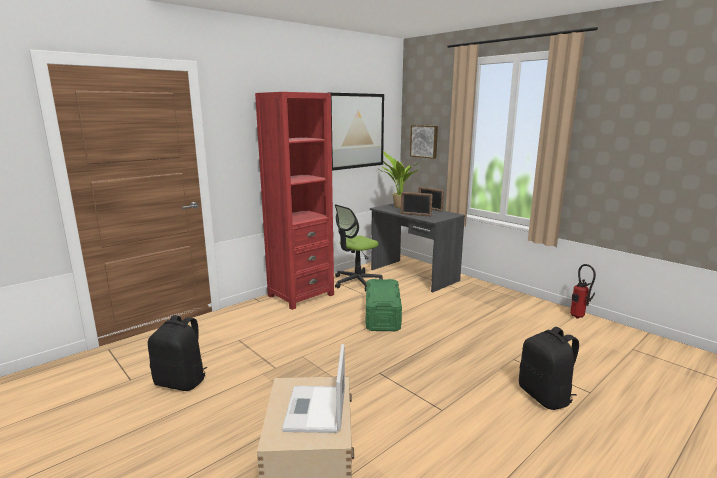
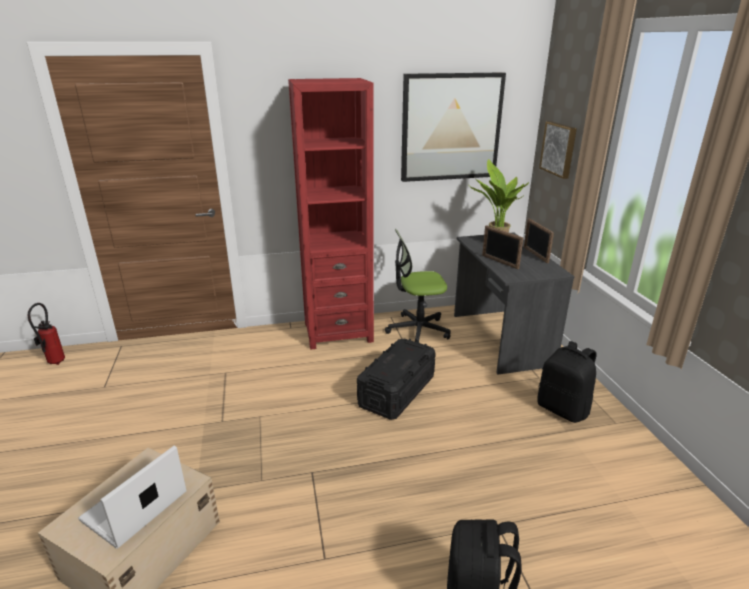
camera: 30 degrees right, 10 degrees up
(181, 382) = (135, 405): black backpack -> black backpack (563, 409)
(382, 316) = (397, 391): green storage box -> black storage box
(578, 317) = (685, 494): fire extinguisher -> fire extinguisher (54, 363)

